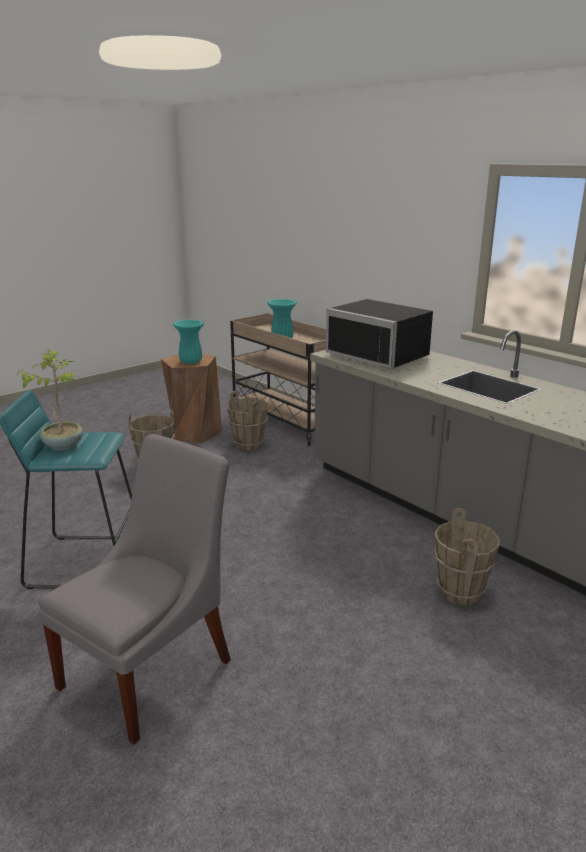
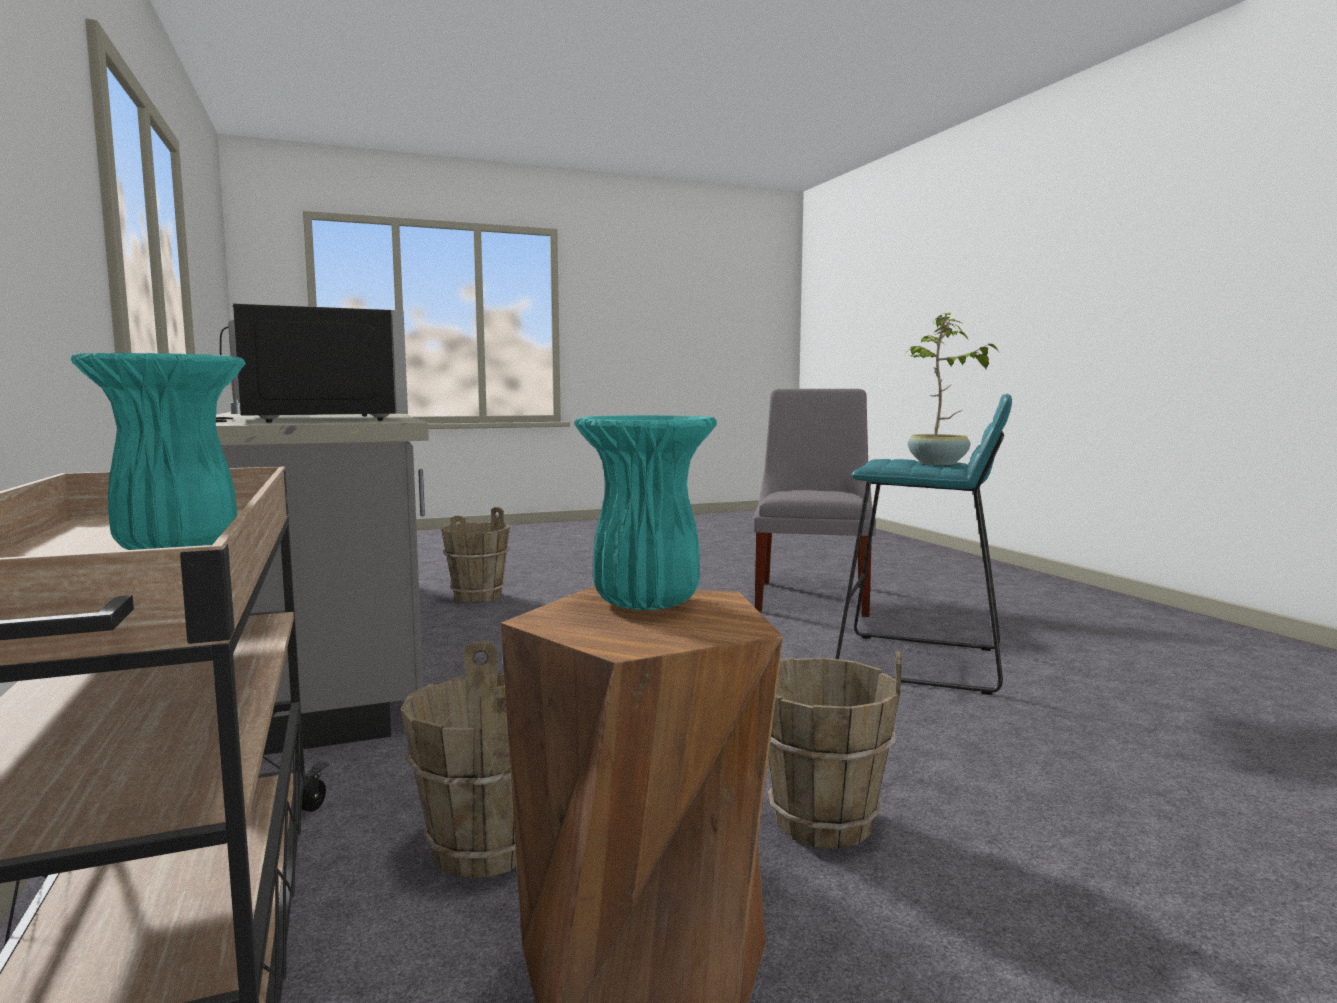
camera: 160 degrees left, 15 degrees down
(152, 669) = (813, 596): grey chair -> grey chair turned 135 degrees clockwise

